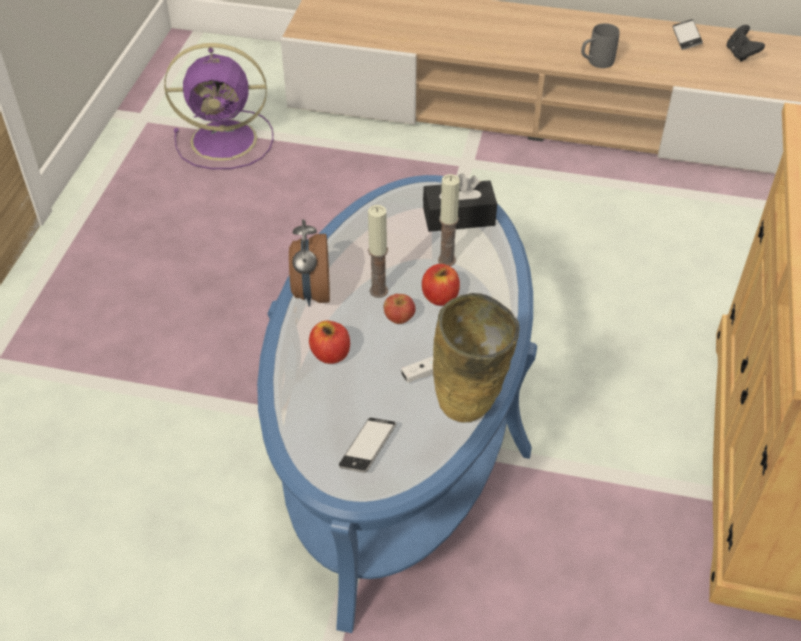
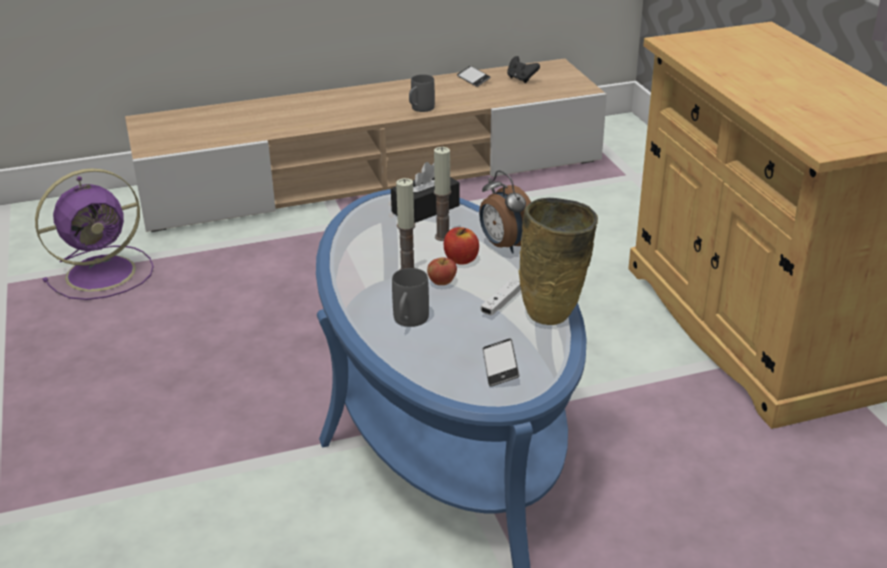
camera: 30 degrees left, 15 degrees down
(311, 293) = (352, 290): alarm clock -> alarm clock (504, 246)
(330, 354) = (409, 322): apple -> grey mug

